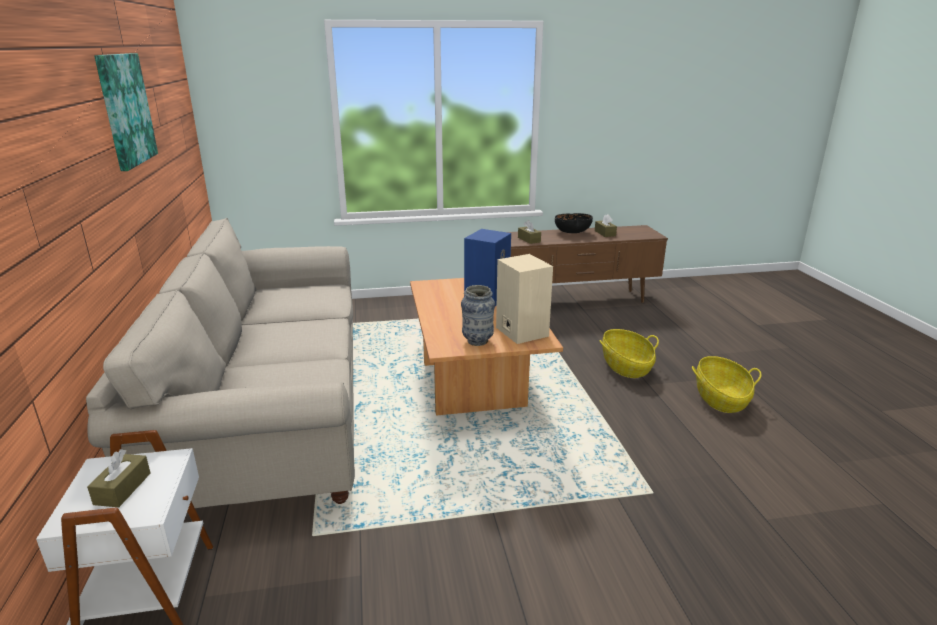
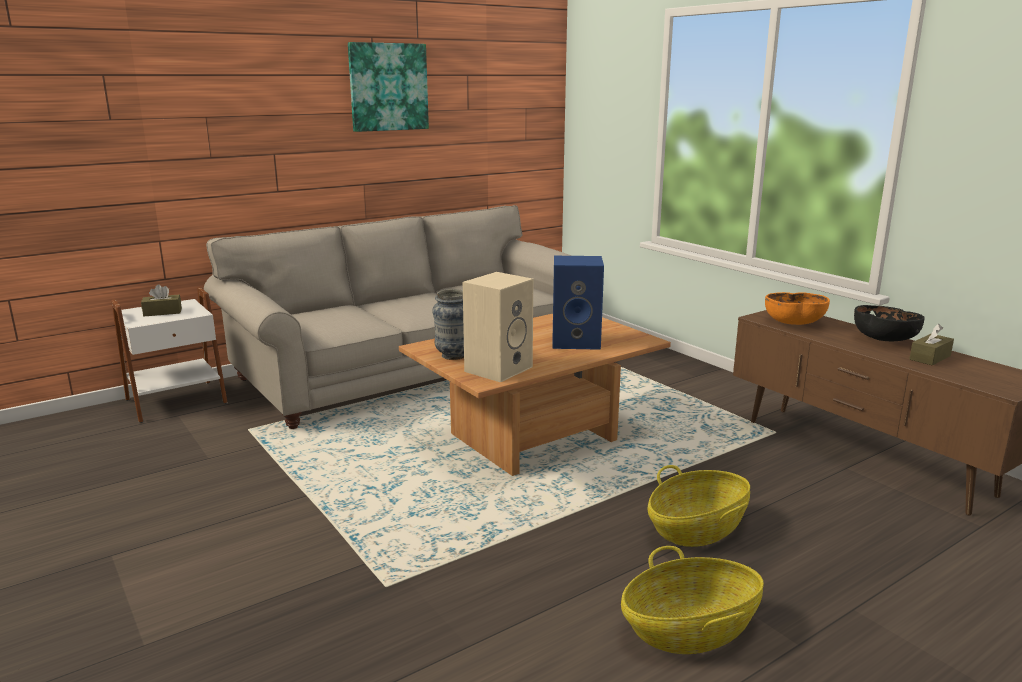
camera: 65 degrees right, 5 degrees down
(529, 239) = (794, 323): brown tissue box -> orange bowl

